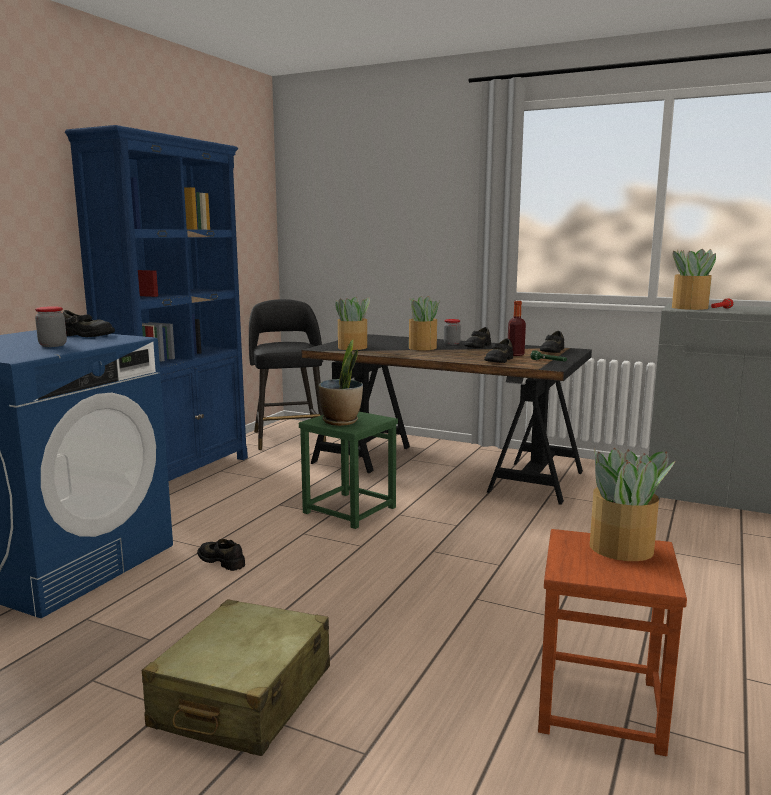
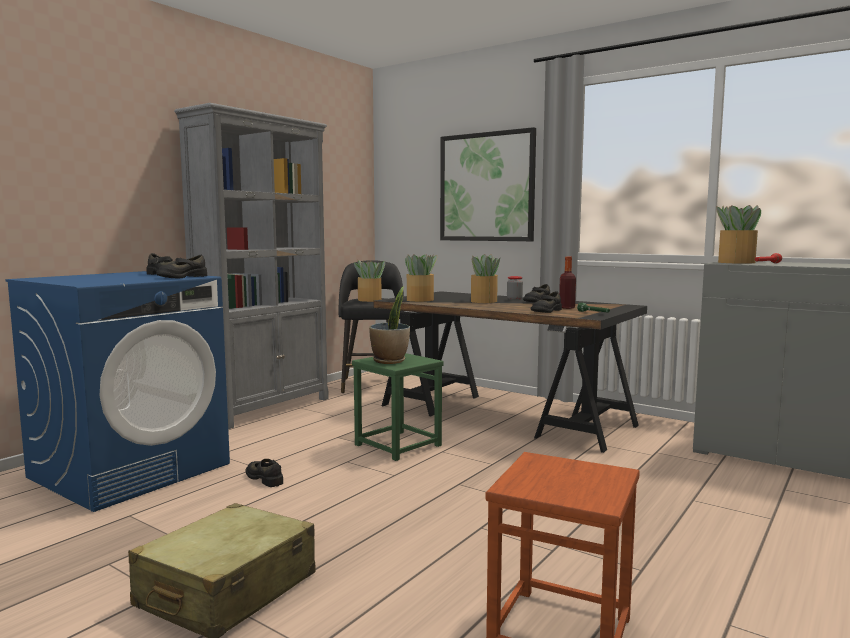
camera: 10 degrees right, 5 degrees down
(53, 345) = (129, 279): jar -> none
(182, 474) = (266, 408): blue bookcase -> grey bookcase
(412, 218) = (486, 187): none -> picture
(552, 351) = (606, 306): black shoe -> black shoe (182, 277)
(622, 549) = (583, 472): potted plant -> potted plant (370, 300)

